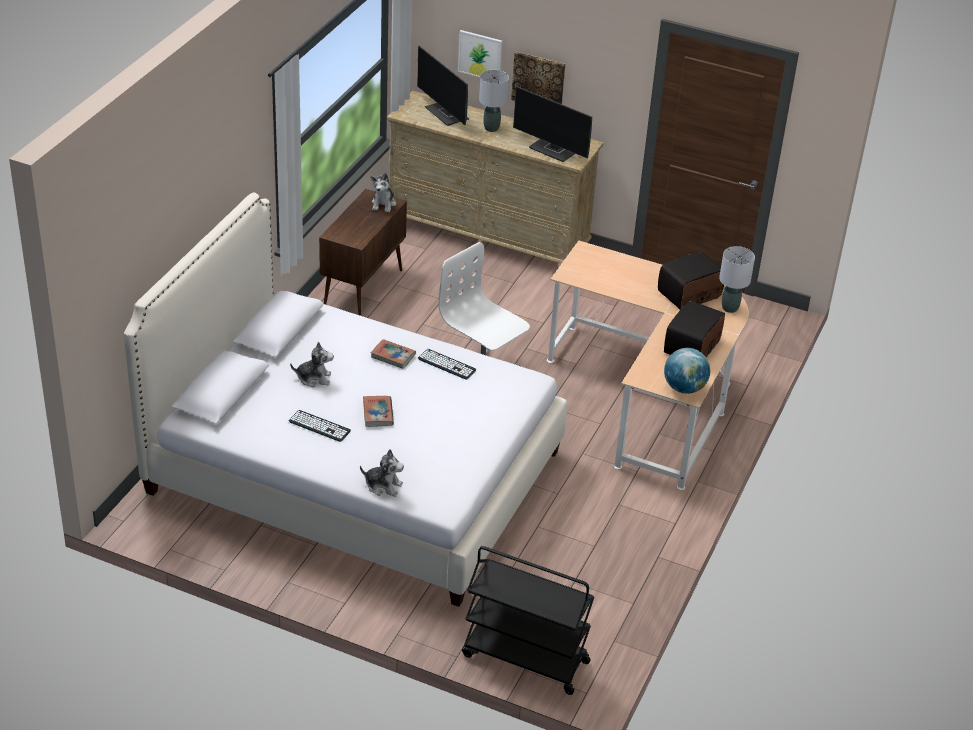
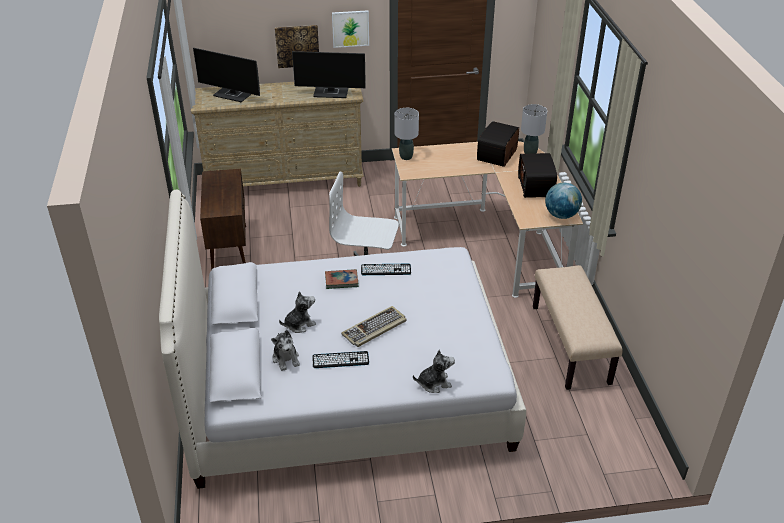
camera: 30 degrees left, 0 degrees up
(378, 413) = (374, 329): book -> keyboard
(383, 204) = (226, 177): plush toy -> plush toy (286, 358)
(480, 55) = (244, 40): picture -> picture (350, 28)
(491, 128) = (274, 93): grey table lamp -> grey table lamp (406, 157)
(524, 659) = (595, 466): black cart -> none
(625, 542) = (571, 344): none -> beige bench

